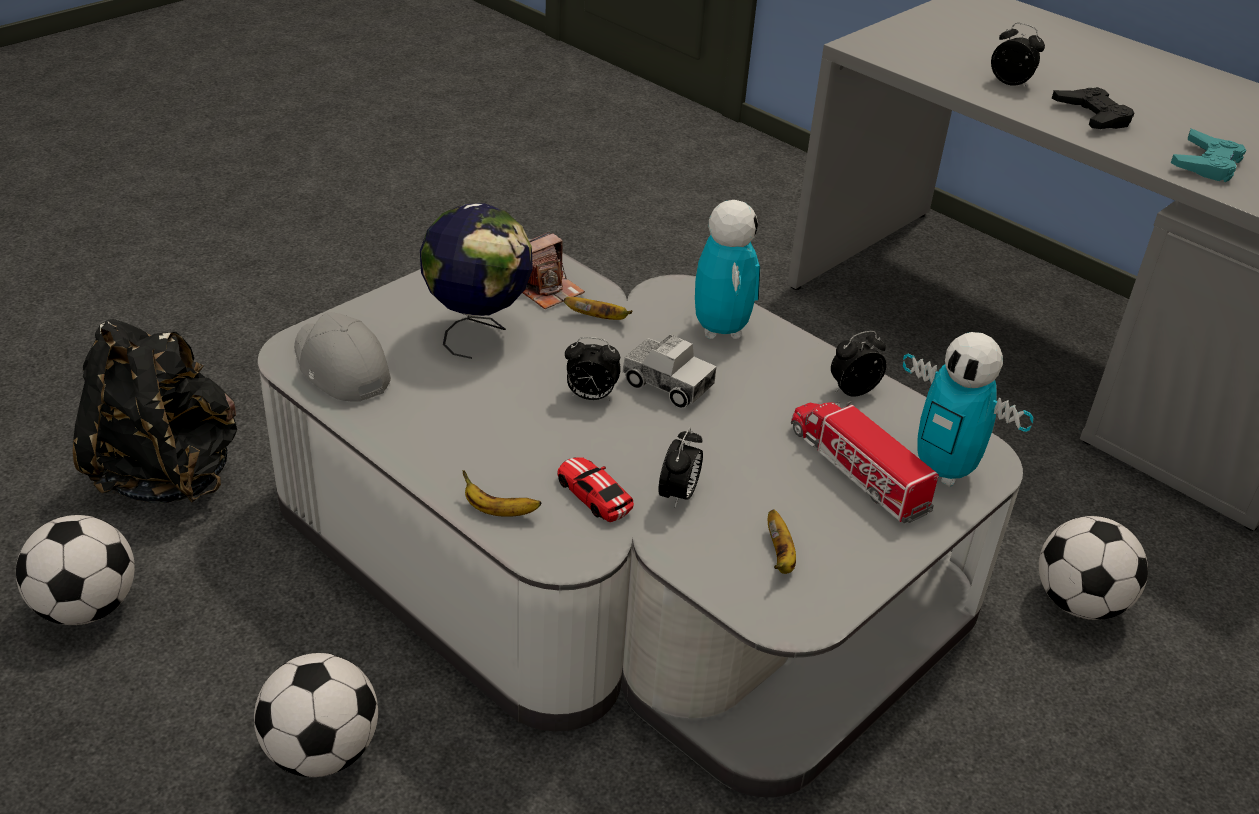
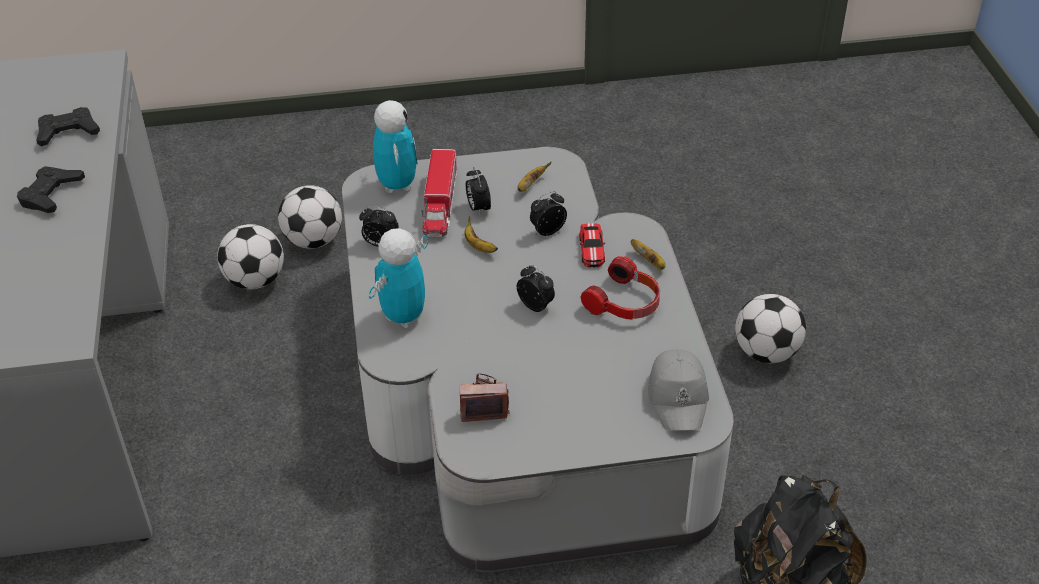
camera: 140 degrees left, 5 degrees up
(87, 607) = (874, 500): football -> football (255, 280)
(478, 331) = (563, 387): globe -> none
(486, 443) = (625, 303): none -> headphones
(598, 318) = (472, 362): banana -> banana (478, 246)
(667, 385) = (482, 294): toy truck -> none
(1011, 83) = (39, 247): alarm clock -> alarm clock (478, 208)
(1206, 164) = (68, 132): turquoise game controller -> black game controller

